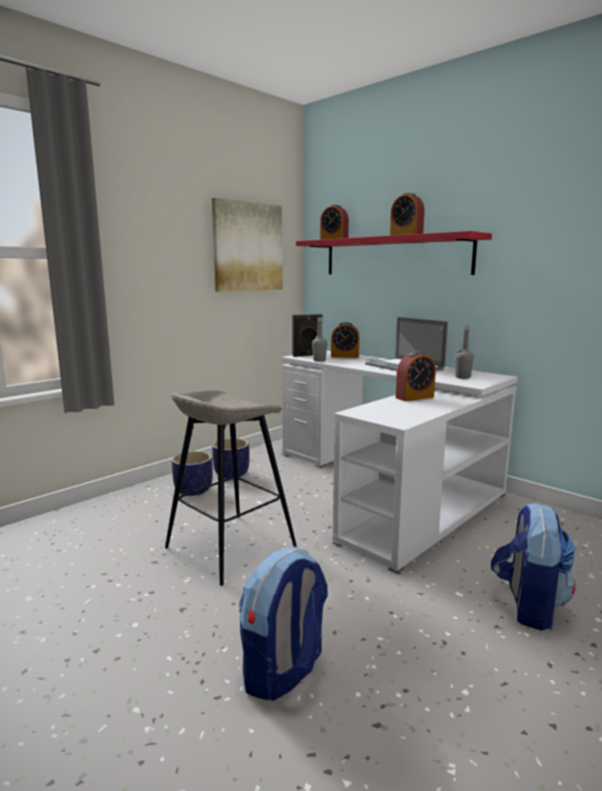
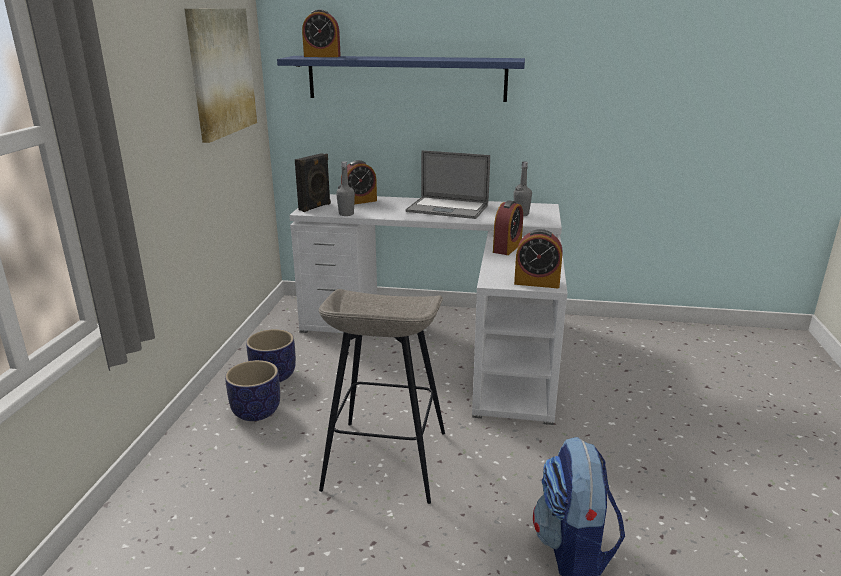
camera: 35 degrees left, 10 degrees up
(394, 256) = (406, 78): red shelf -> blue shelf
(406, 235) = (439, 59): alarm clock -> alarm clock (537, 282)
(528, 605) = (660, 412): backpack -> none

